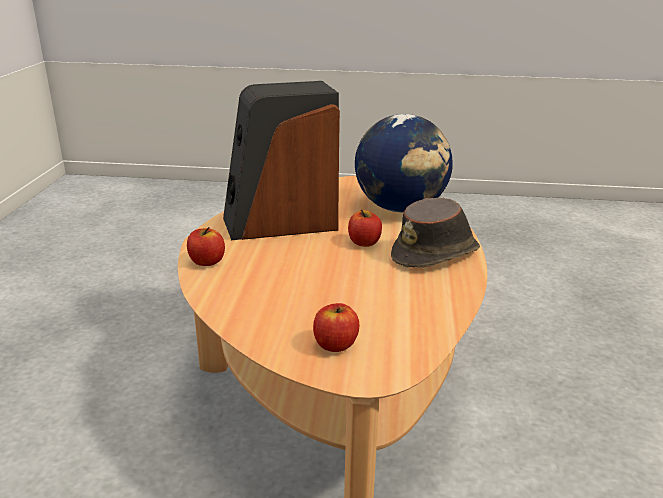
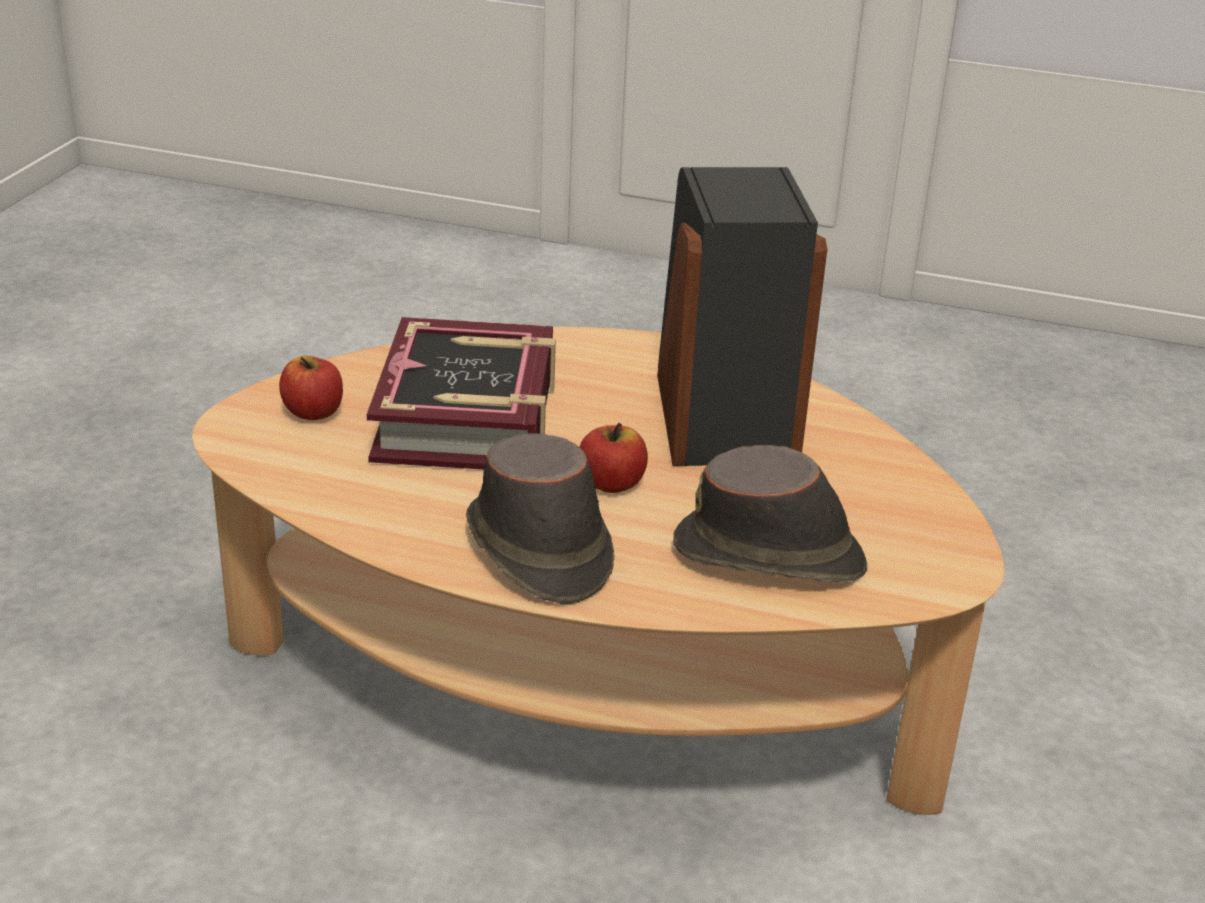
camera: 100 degrees right, 5 degrees up
(206, 262) = (587, 345): apple -> none
(313, 288) = (468, 415): none -> book
(401, 208) = (771, 556): globe -> brown hat

